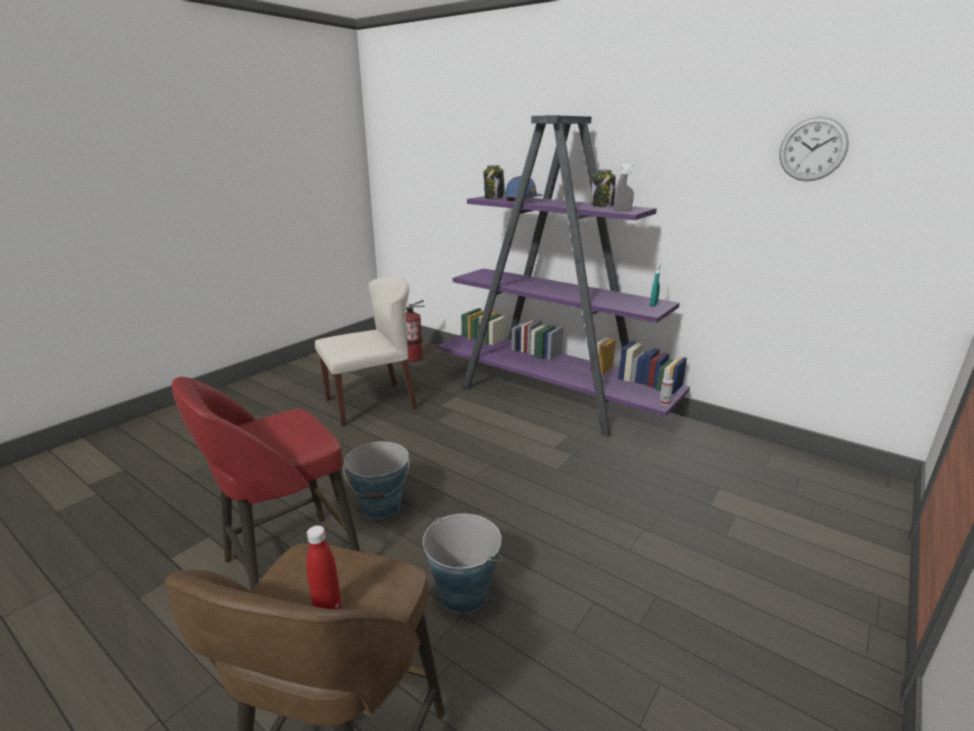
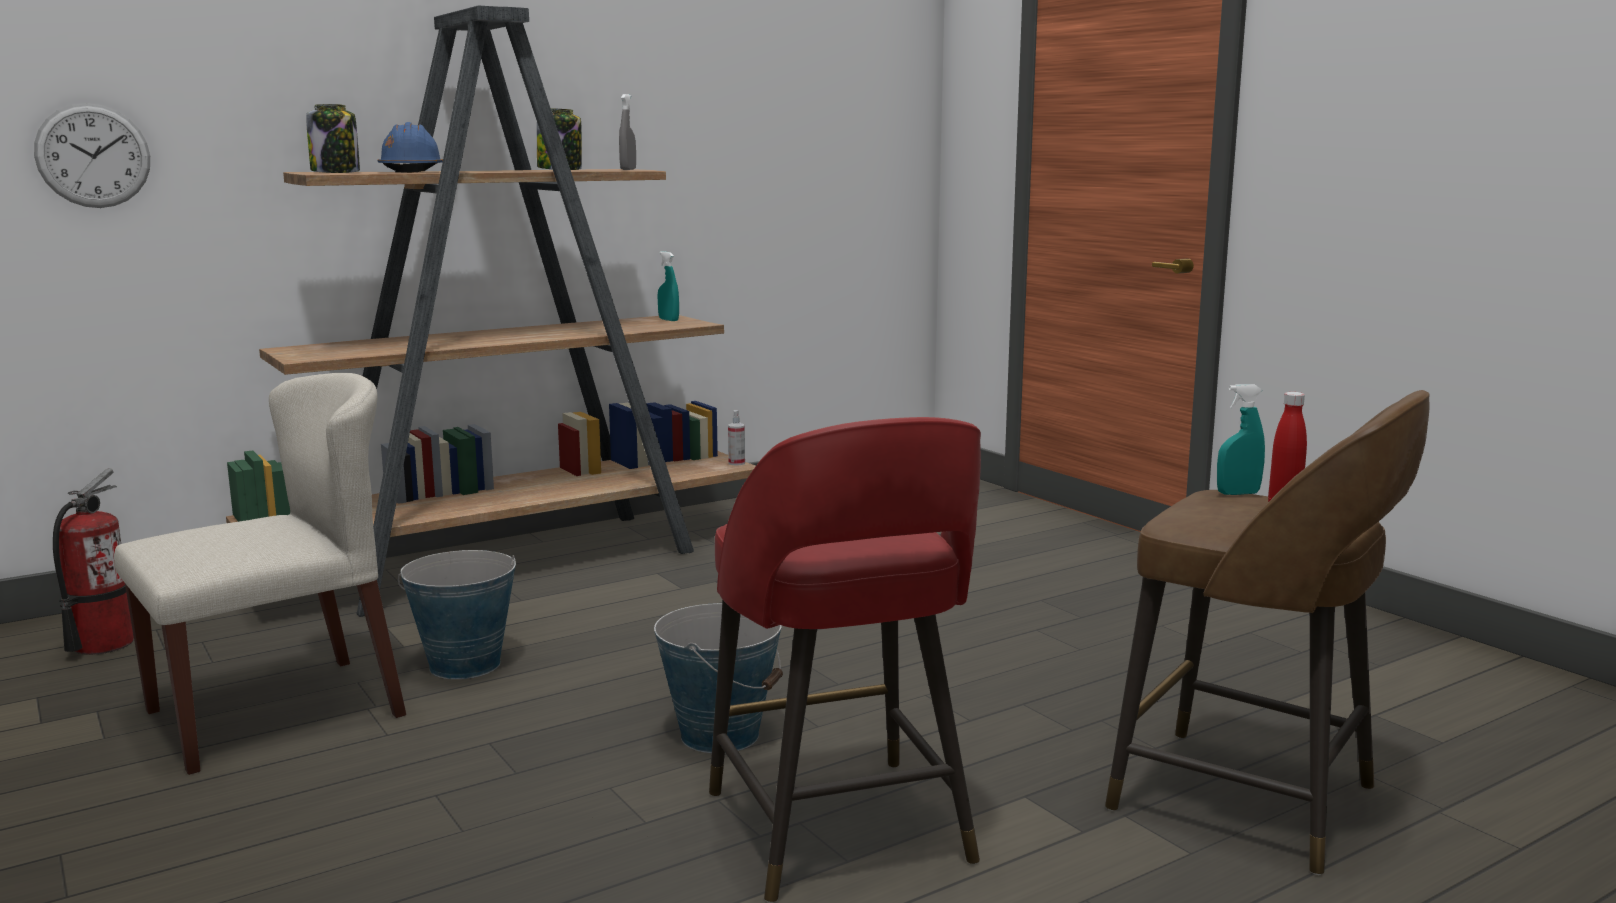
camera: 70 degrees left, 10 degrees down
(371, 403) = (277, 712): beige chair -> beige chair turned 60 degrees clockwise
(379, 582) = (1238, 493): none -> turquoise spray bottle
(463, 594) = (984, 698): bucket -> bucket (464, 665)
(551, 397) = (516, 560): purple bookcase -> brown bookcase
(812, 149) = (775, 80): wall clock -> wall clock (93, 156)

